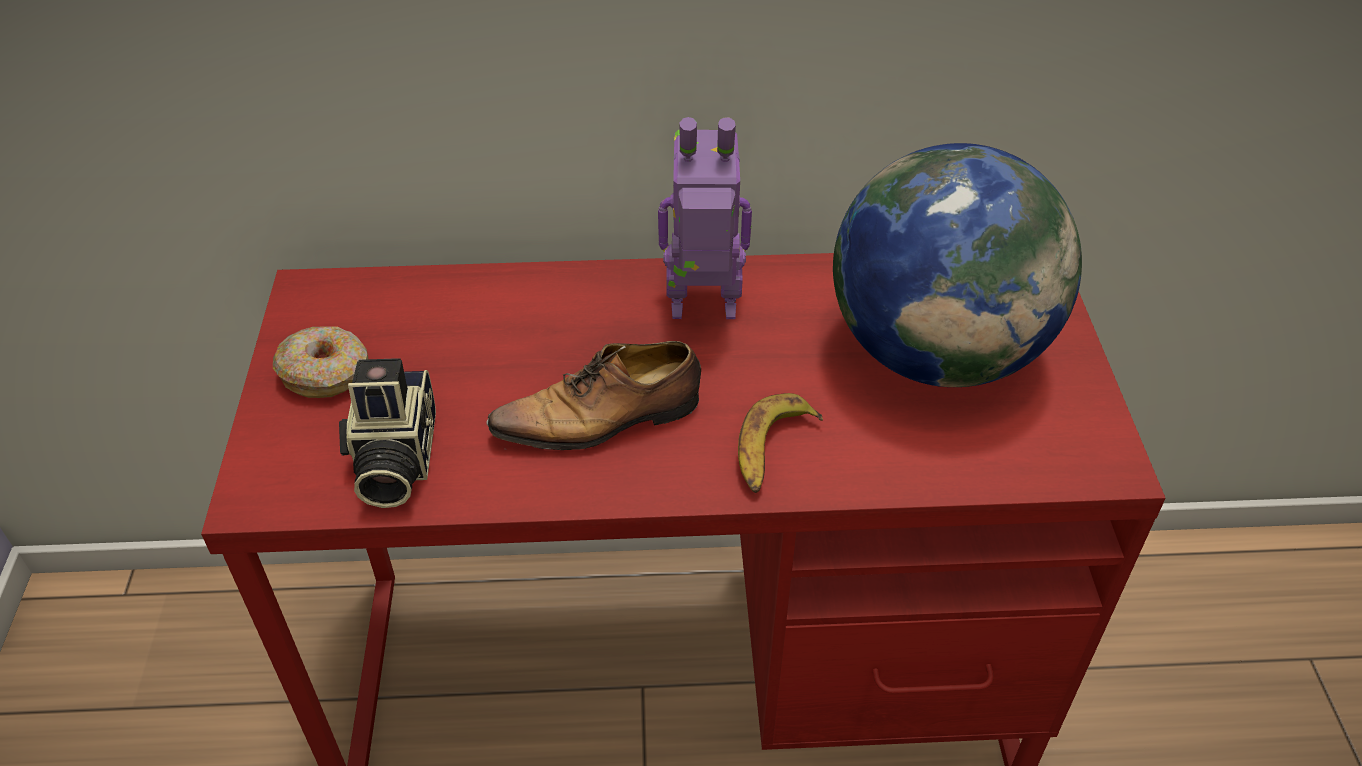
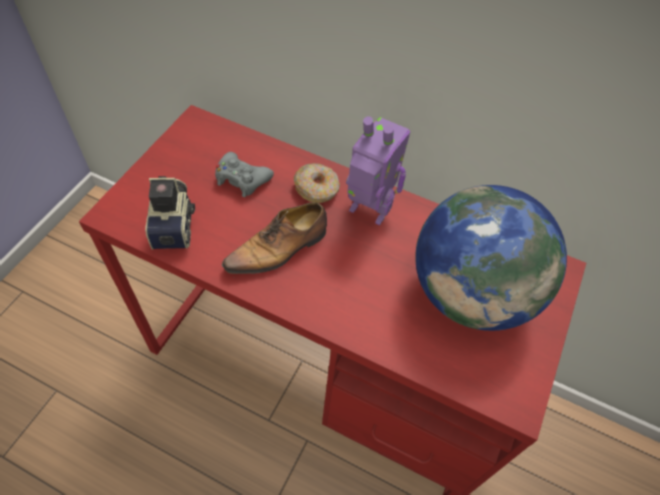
camera: 25 degrees right, 10 degrees up
(326, 372) = (177, 166): donut -> donut (317, 188)
(392, 460) = (175, 224): camera -> camera turned 150 degrees clockwise
(459, 345) = (242, 179): none -> grey game controller
(603, 419) = (279, 249): shoe -> shoe turned 45 degrees counterclockwise
(772, 450) = (347, 306): banana -> none

